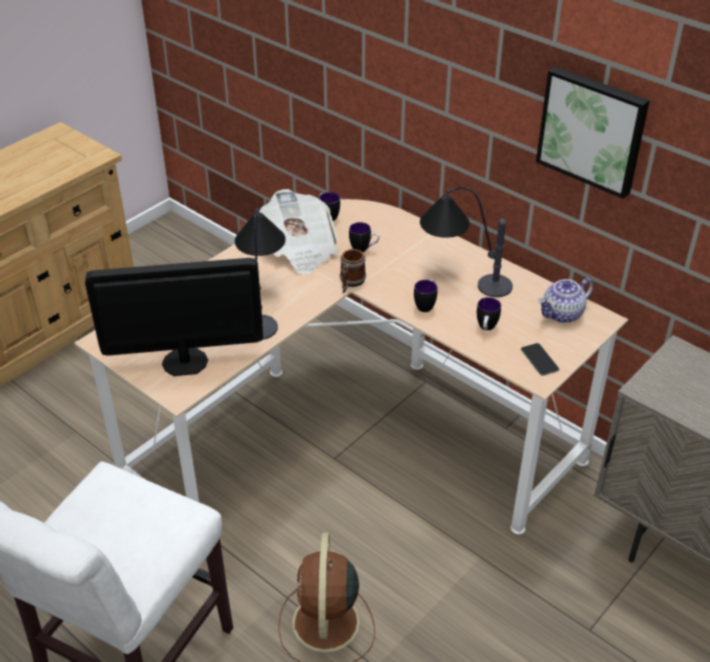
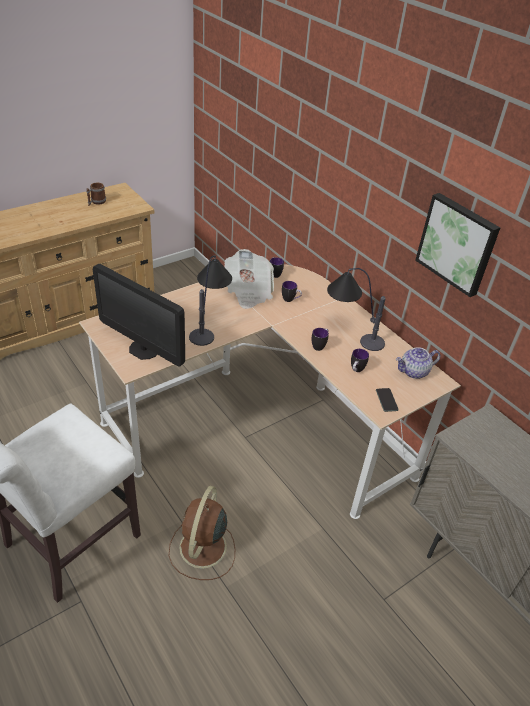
camera: 10 degrees right, 0 degrees up
(185, 362) = (144, 349): monitor -> monitor turned 150 degrees counterclockwise
(350, 283) = (273, 320): mug -> mug (96, 202)

